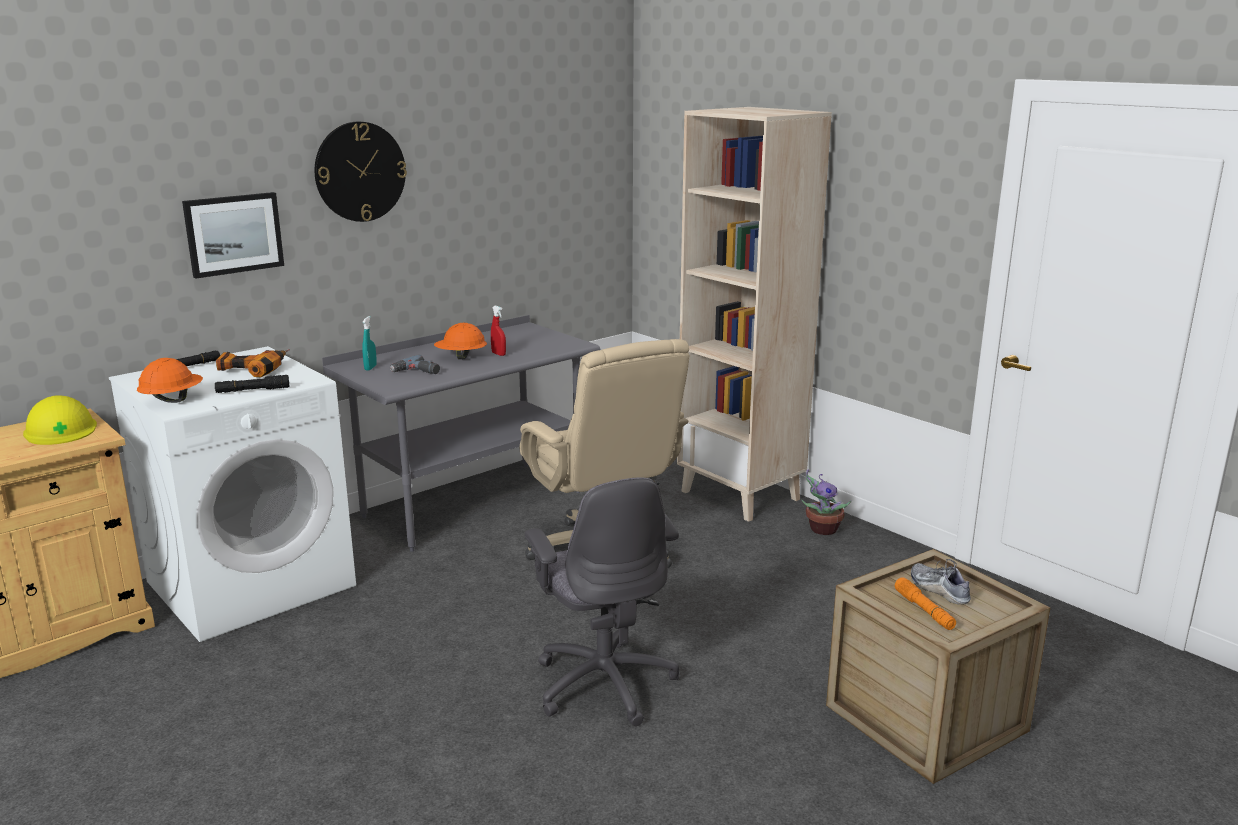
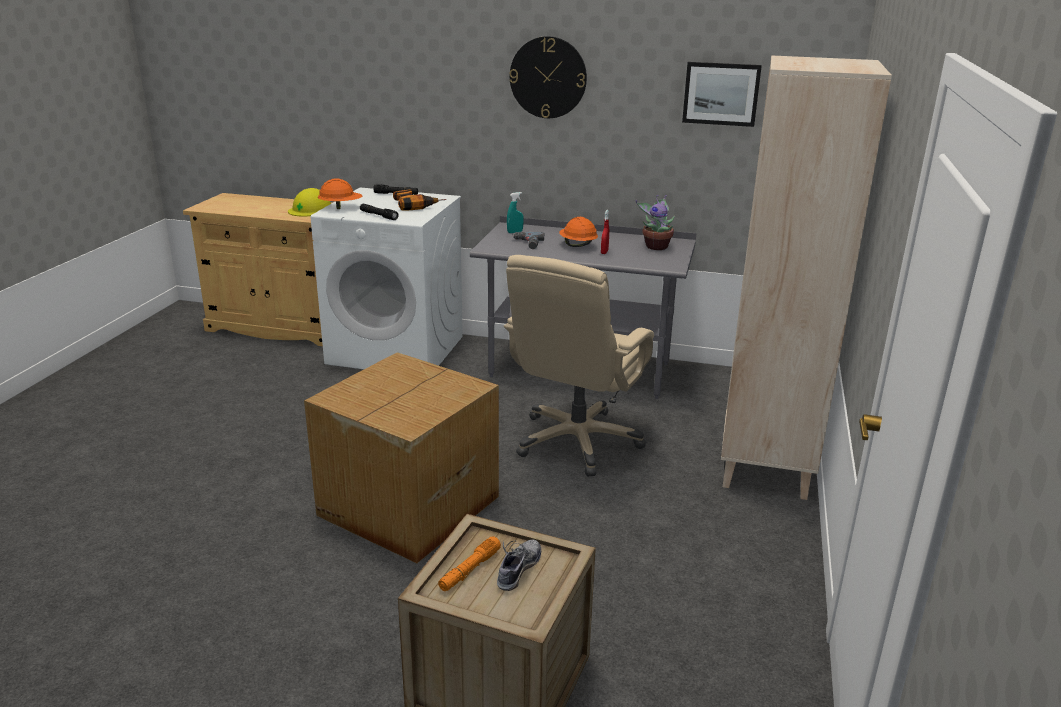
camera: 55 degrees right, 5 degrees up
(233, 234) = (446, 109): picture -> picture (721, 94)
(604, 682) = (406, 506): grey office chair -> cardboard box
(821, 529) = (765, 529): potted plant -> potted plant (655, 246)

